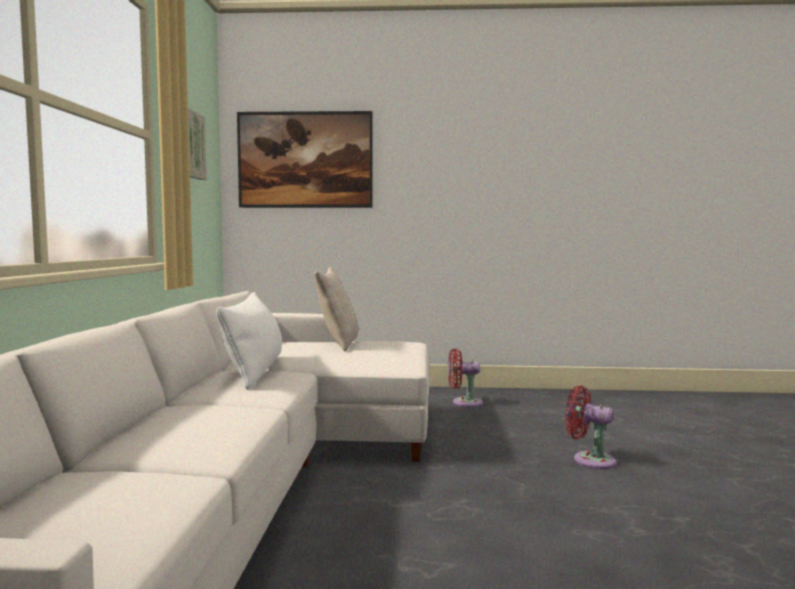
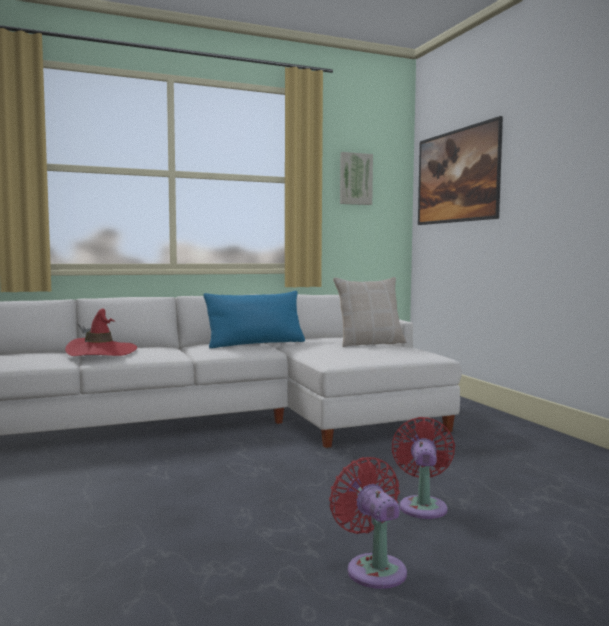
camera: 65 degrees right, 0 degrees up
(169, 442) = (101, 352): none -> red hat
(254, 371) = (256, 344): white pillow -> blue pillow
(464, 402) = (511, 441): red fan -> red fan (373, 568)

